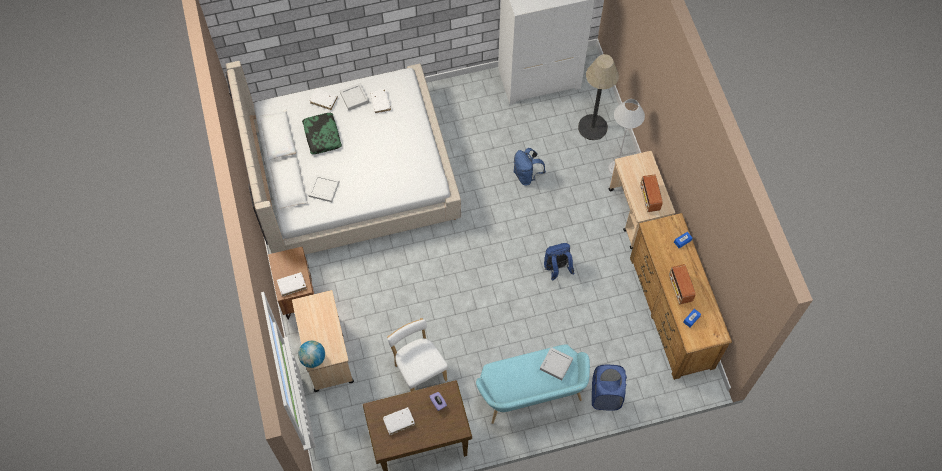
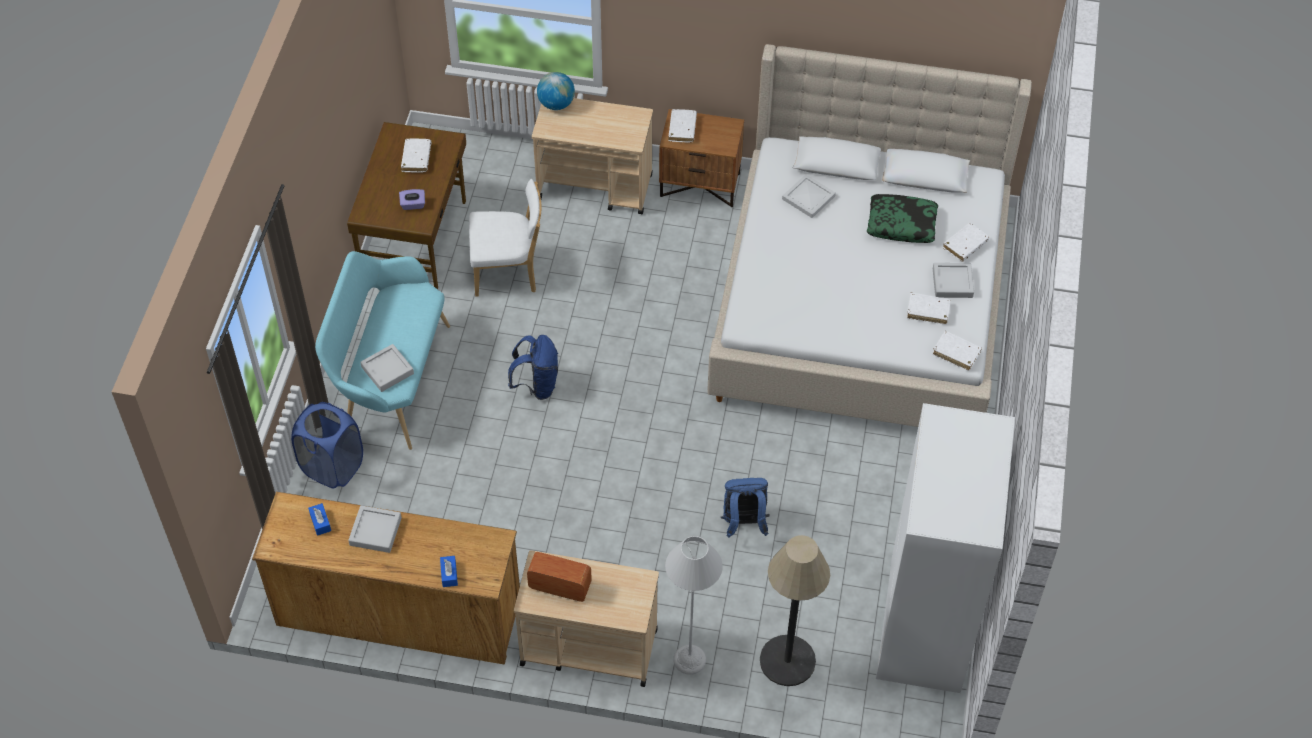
camera: 115 degrees right, 10 degrees down
(403, 81) = (956, 353): none -> white book
(556, 268) = (561, 494): blue backpack -> blue backpack (537, 385)
(680, 289) = (375, 531): radio -> grey tray

